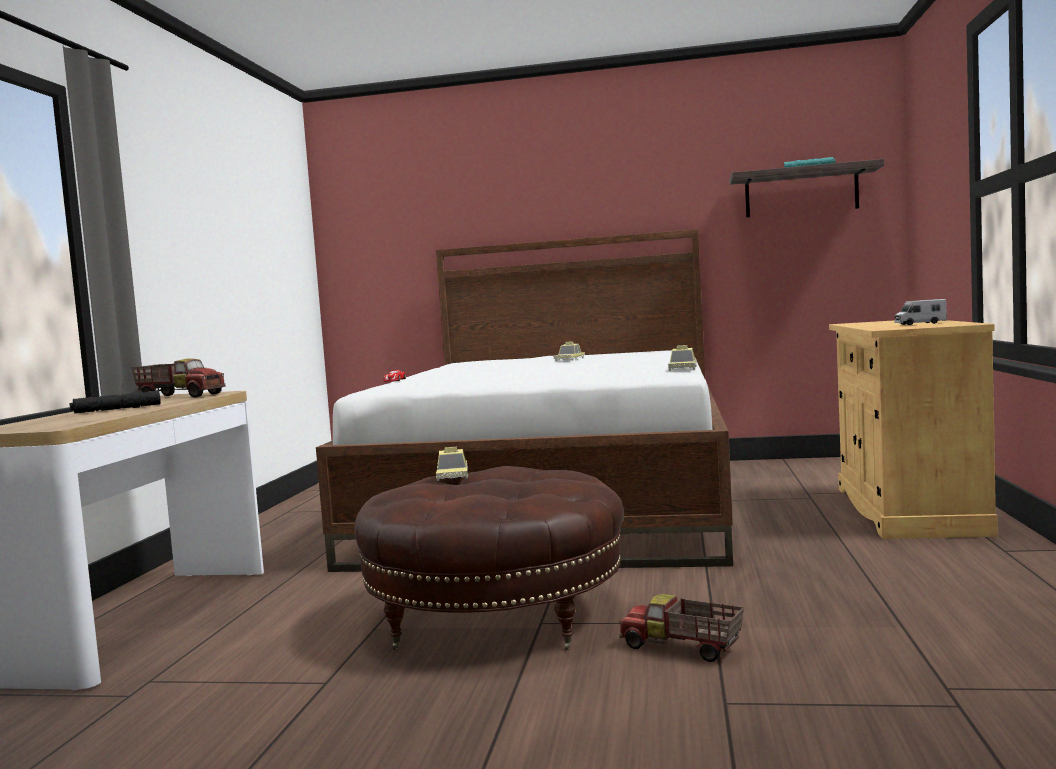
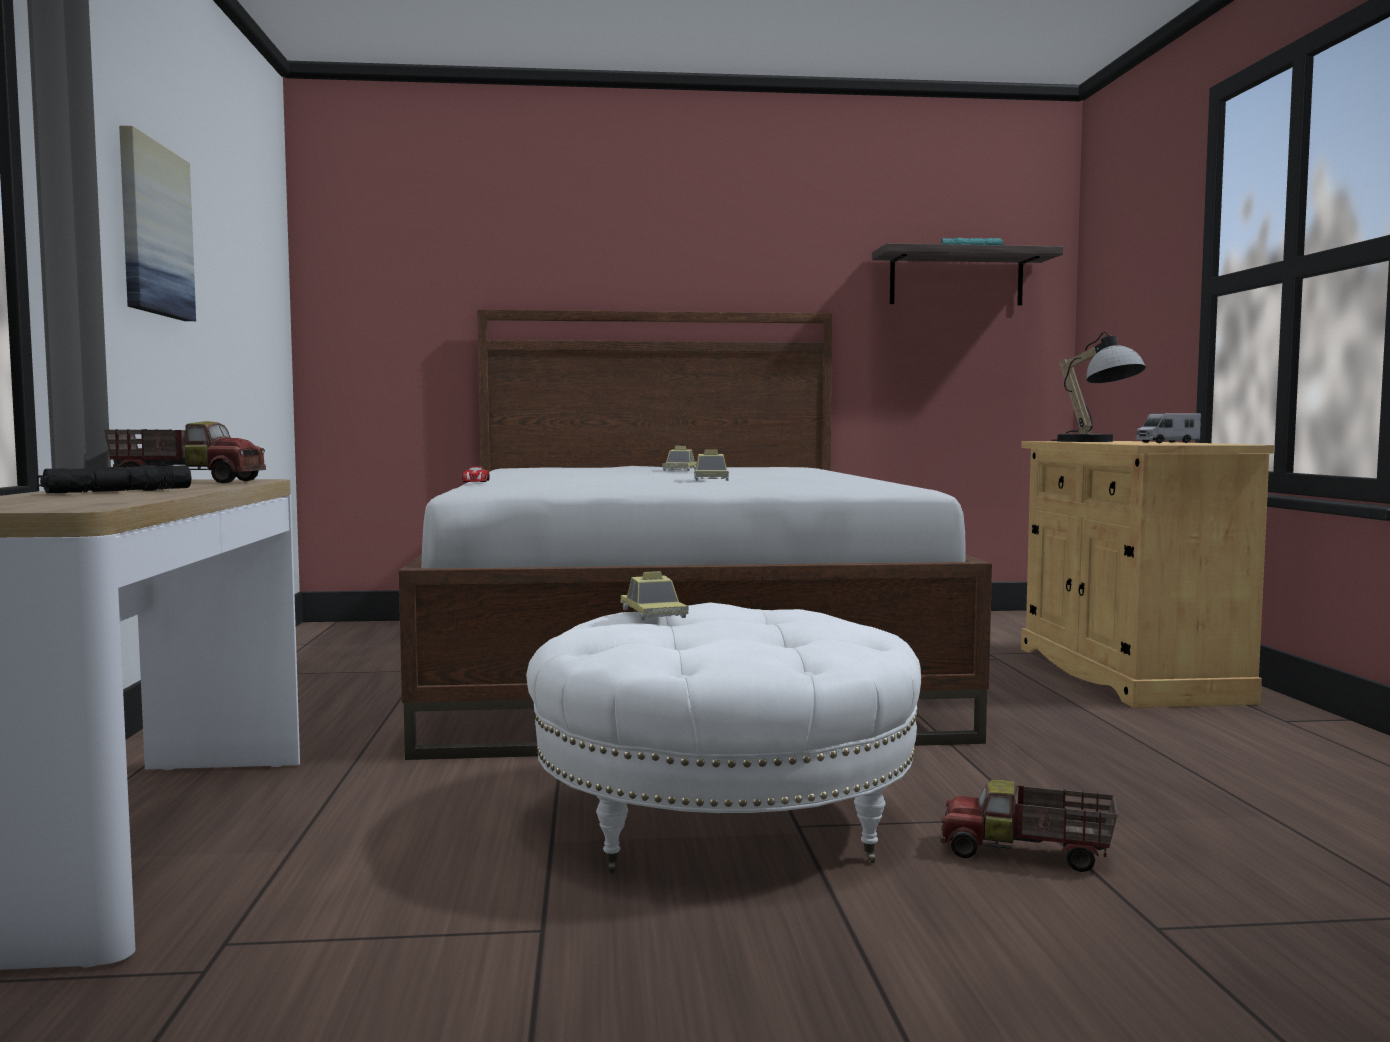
camera: 15 degrees left, 0 degrees up
(188, 229) = (154, 230): none -> picture
(496, 616) = (725, 819): brown ottoman -> white ottoman
(682, 368) = (896, 482): toy car -> toy car (710, 479)
(876, 323) = (1096, 441): none -> table lamp

